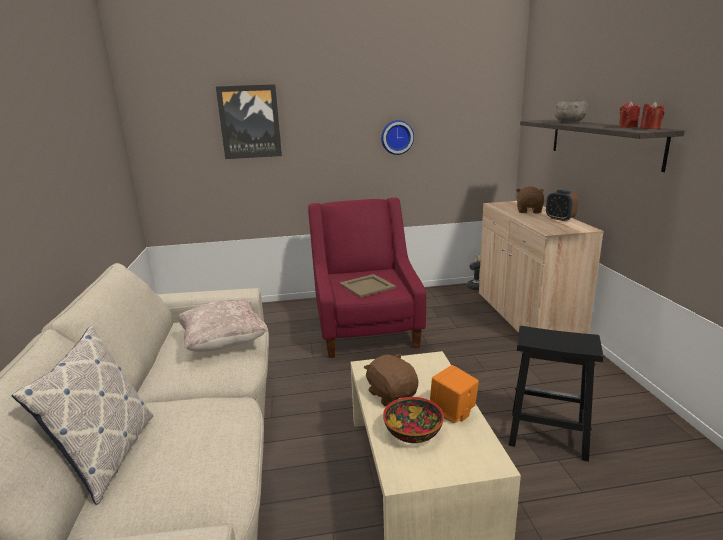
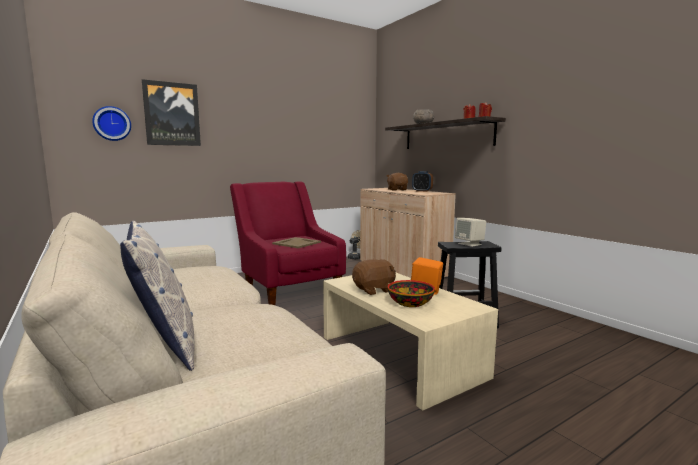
camera: 25 degrees left, 10 degrees down
(224, 343) = (206, 276): beige pillow -> none
(392, 394) = (374, 290): brown plush toy -> brown plush toy turned 120 degrees clockwise
(397, 137) = (293, 138): wall clock -> wall clock (112, 123)
(561, 339) = (470, 244): none -> beige speaker

